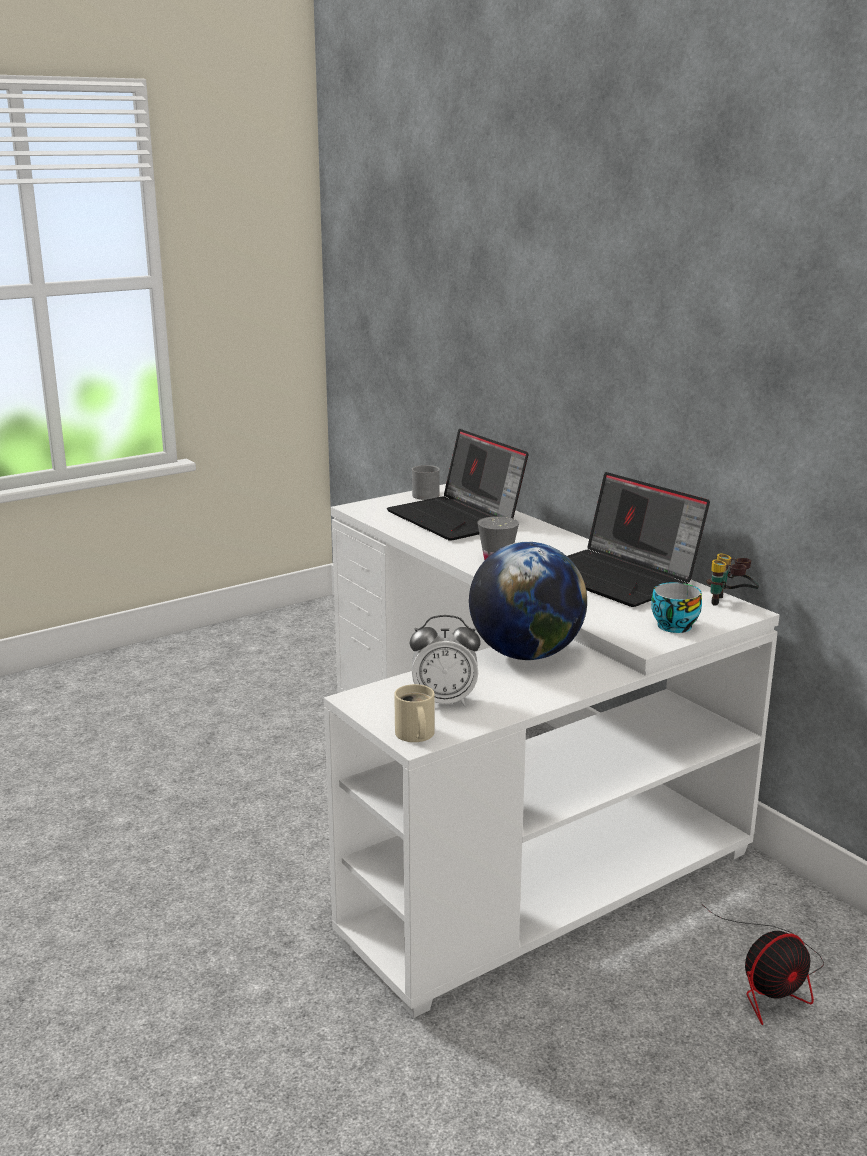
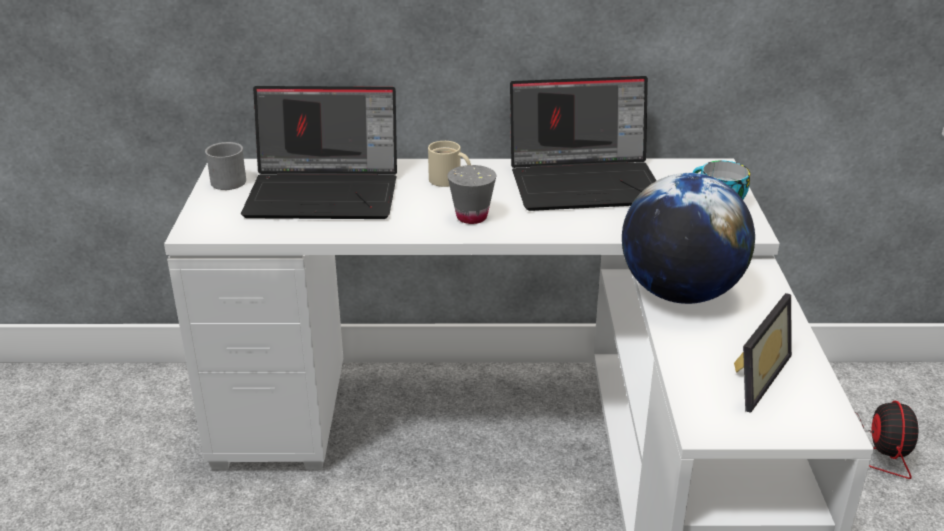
camera: 55 degrees left, 10 degrees up
(414, 735) = (819, 424): beige mug -> beige mug (447, 181)
(444, 701) = (751, 376): alarm clock -> picture frame
(730, 603) = (695, 165): binoculars -> none

